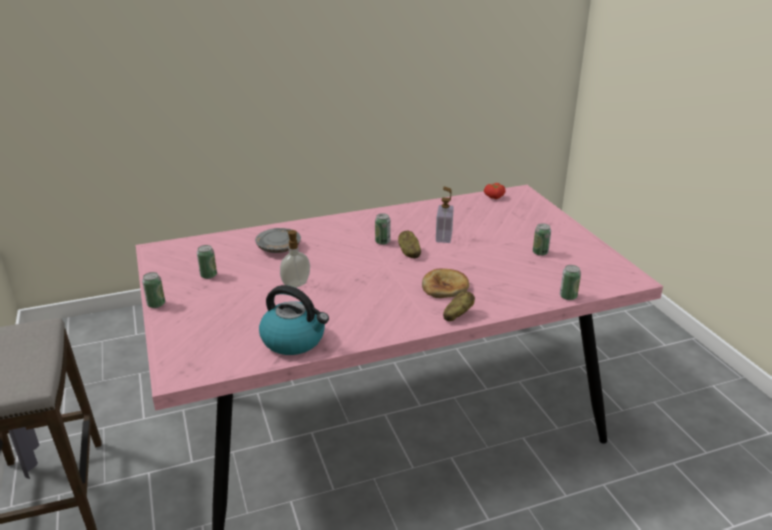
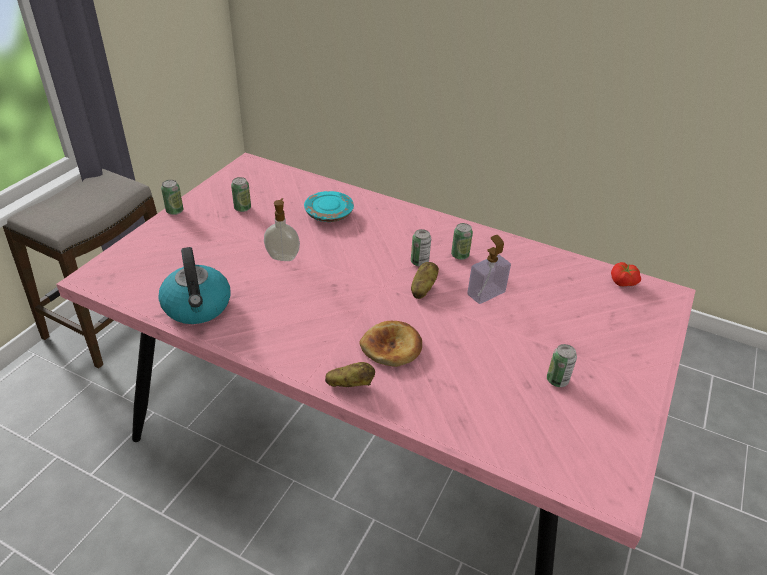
camera: 45 degrees right, 10 degrees up
(279, 247) = (329, 214): grey plate -> turquoise plate
(568, 296) = (493, 453): can -> can (460, 255)

